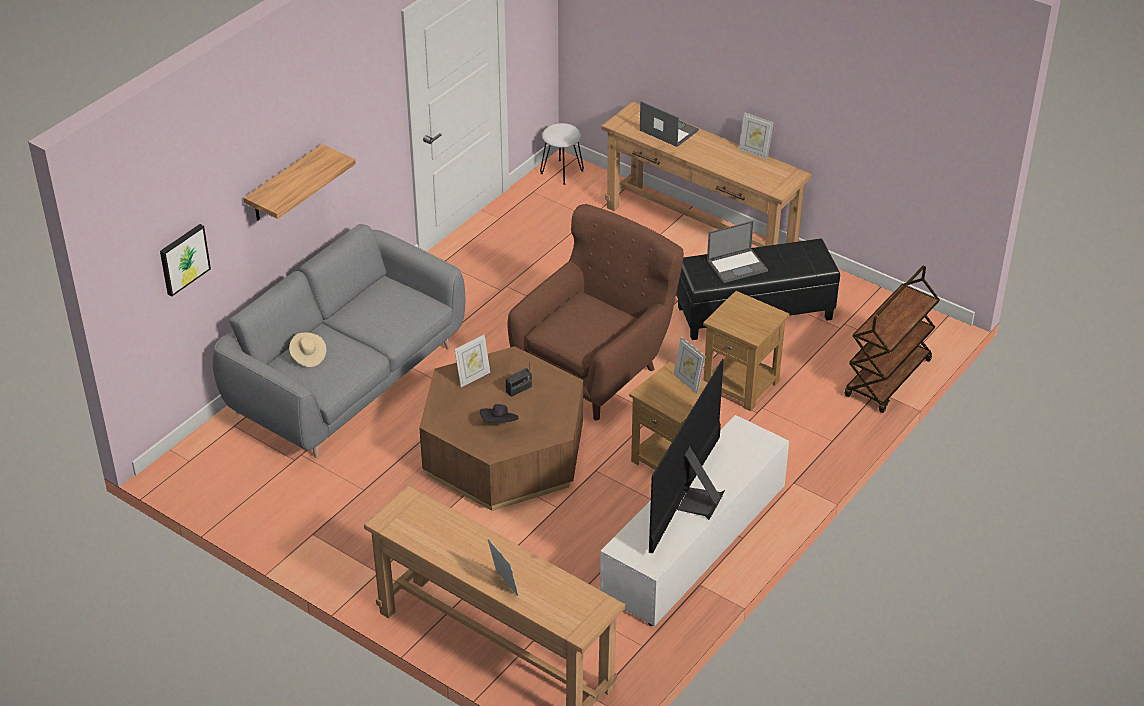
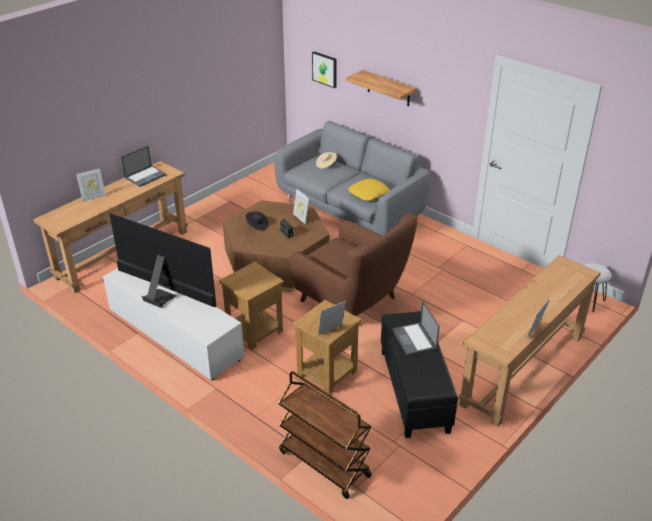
camera: 95 degrees right, 5 degrees down
(403, 307) = (368, 193): none -> yellow pillow
(668, 130) = (559, 287): laptop -> laptop (145, 176)
(688, 382) = (258, 286): picture frame -> picture frame (331, 331)

